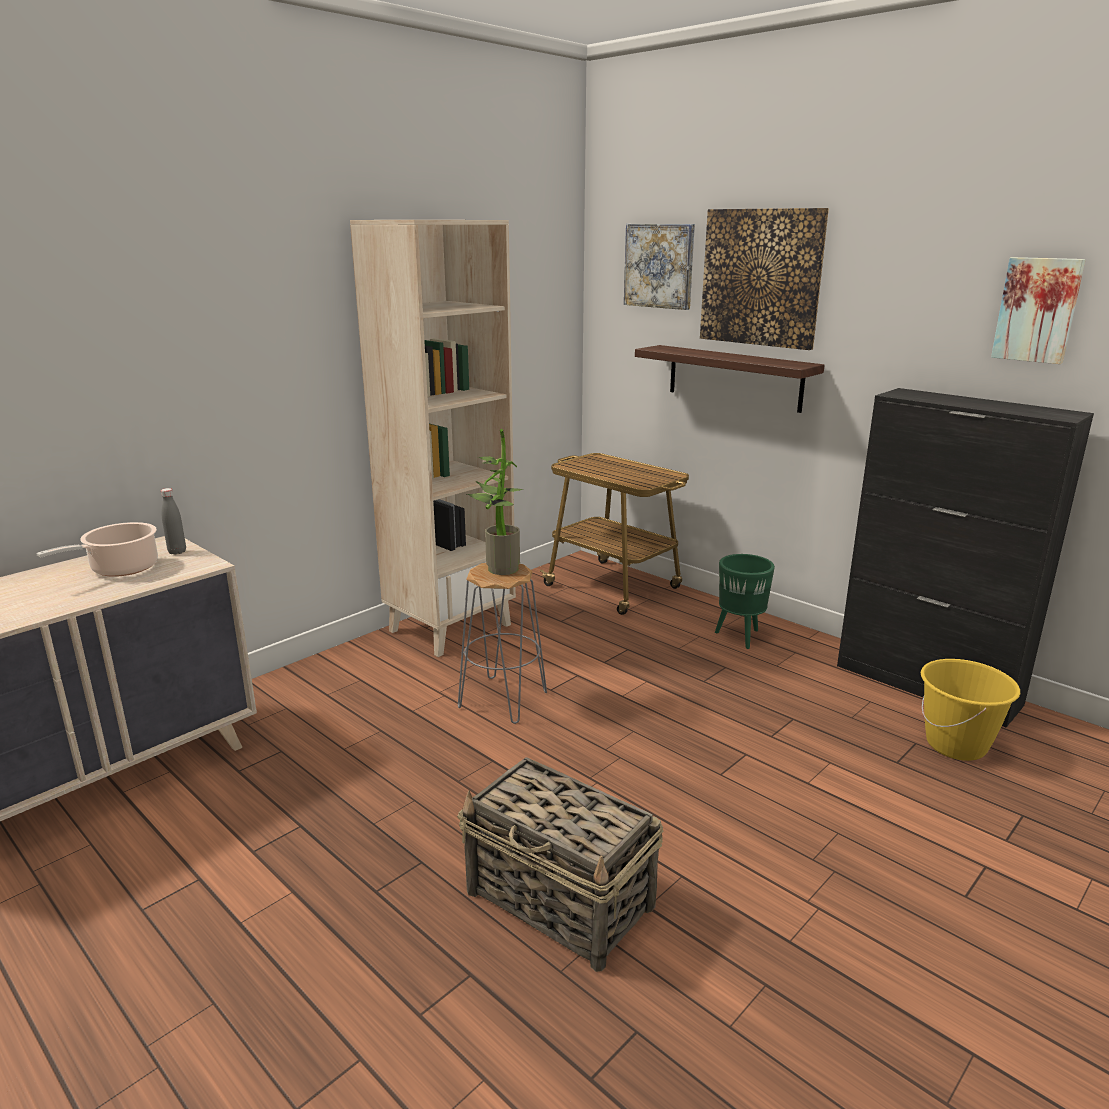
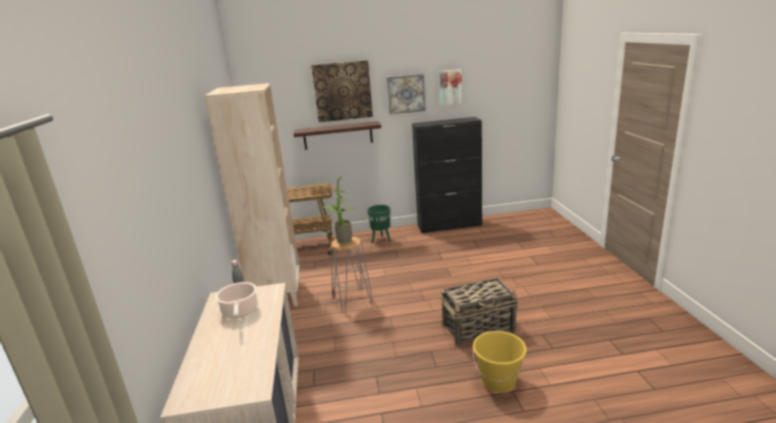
camera: 50 degrees left, 0 degrees up
(659, 266) = (286, 93): picture -> picture (406, 93)
(956, 745) = (481, 235): yellow bucket -> yellow bucket (499, 381)

